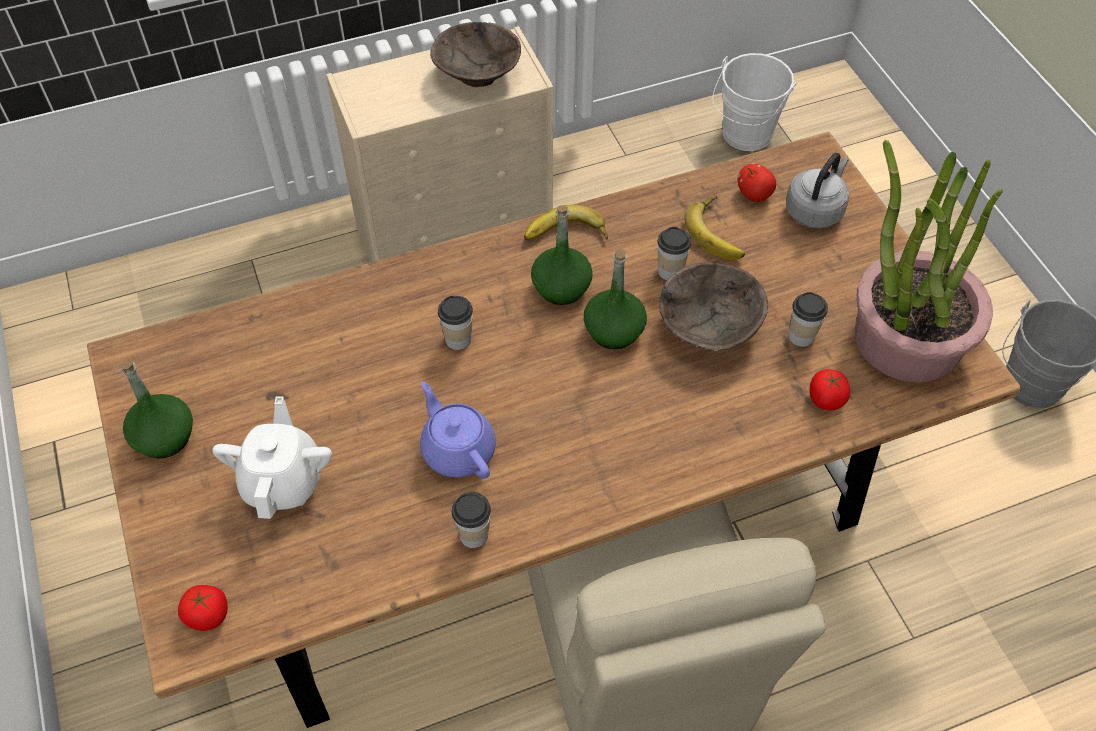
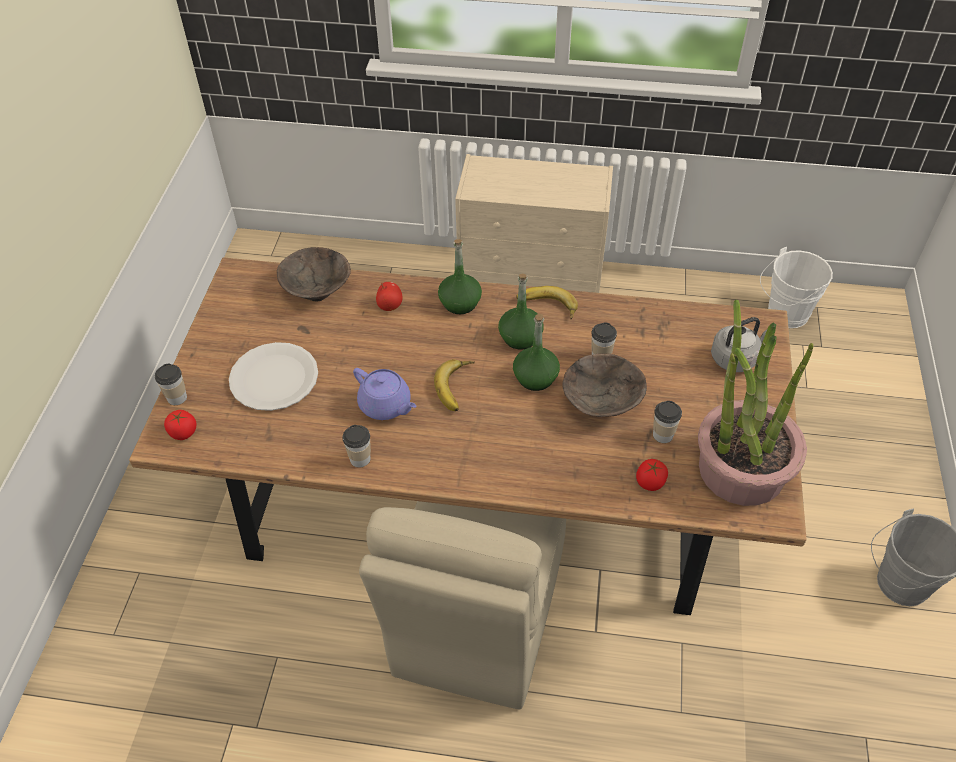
camera: 30 degrees right, 5 degrees down
(164, 437) = (227, 325): green bottle -> green bottle (460, 303)
(283, 481) = (274, 378): white teapot -> white plate
(457, 449) = (386, 405): purple teapot -> purple teapot turned 135 degrees clockwise
(458, 339) = (432, 342): cup -> cup (177, 398)
(479, 74) = (564, 187): brown bowl -> brown bowl (317, 290)
(718, 233) = (653, 345): banana -> banana (458, 387)
(754, 195) = (697, 331): apple -> apple (390, 306)

